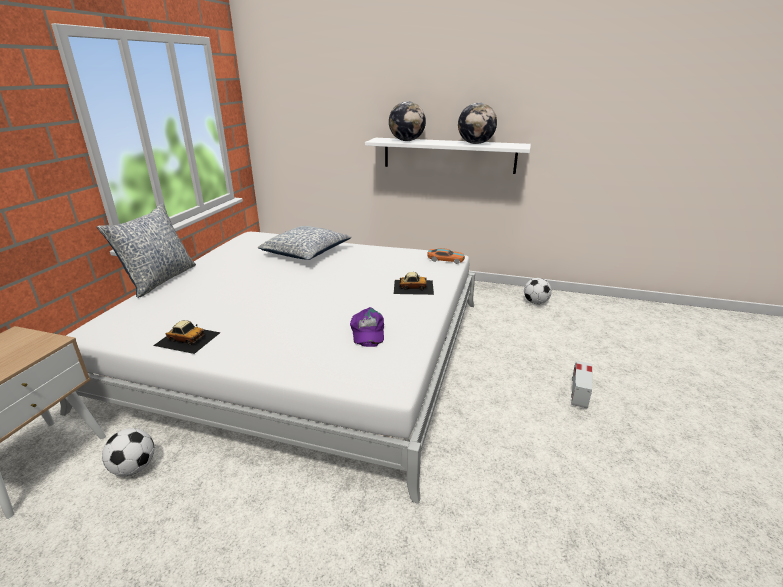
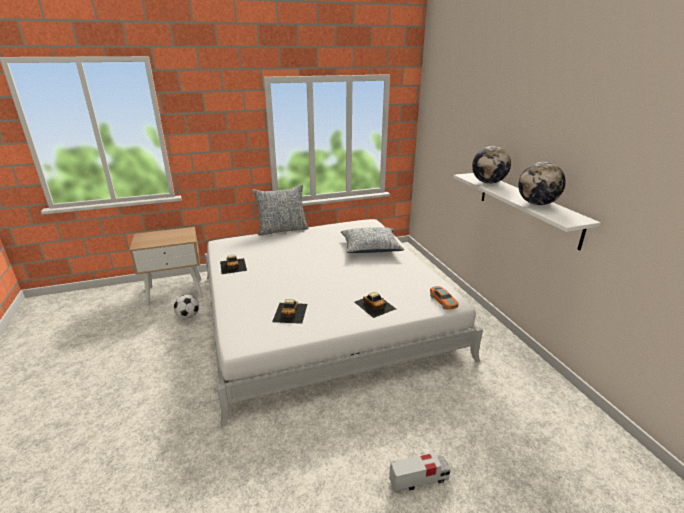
camera: 55 degrees right, 0 degrees up
(367, 332) = (290, 312): purple cap -> toy car
(535, 302) = (545, 399): football -> none

